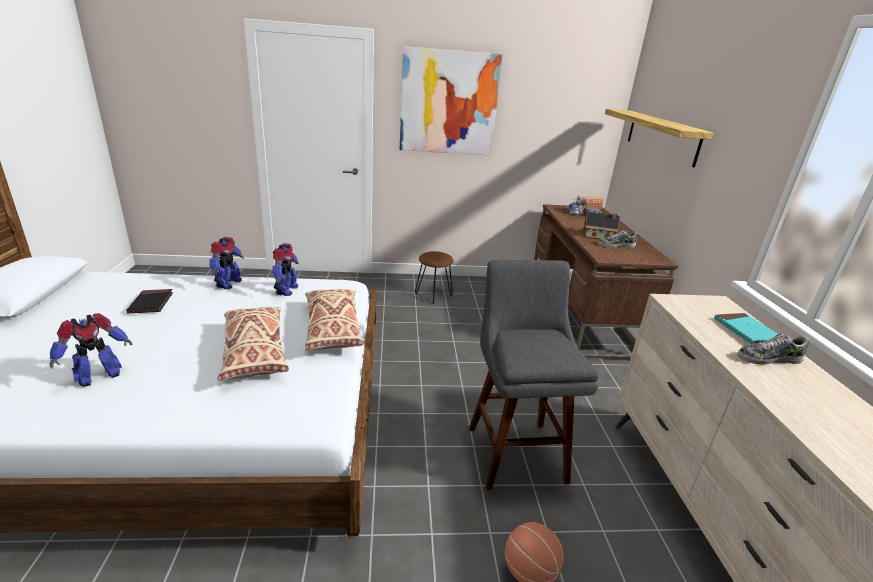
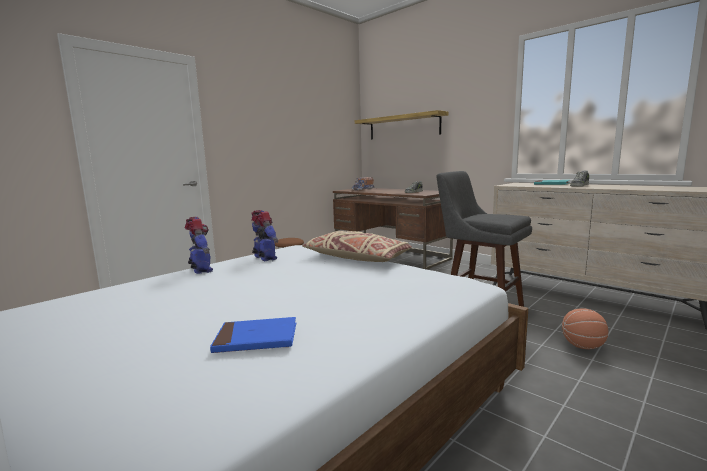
camera: 40 degrees left, 15 degrees down
(98, 376) = (256, 339): toy robot -> blue book
(151, 303) = (155, 299): black book -> none
(255, 352) = (343, 280): beige pillow -> none
(448, 103) = (260, 119): picture -> none
(599, 236) = (397, 191): toy house -> none

